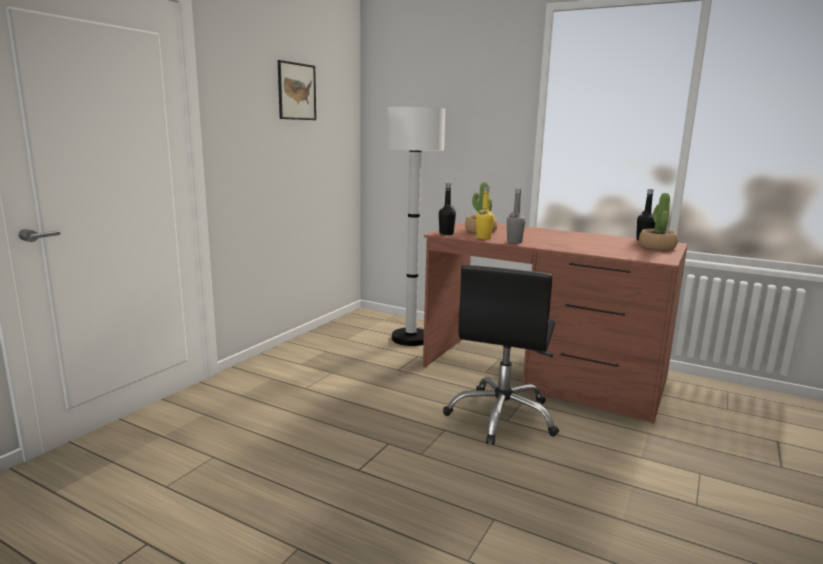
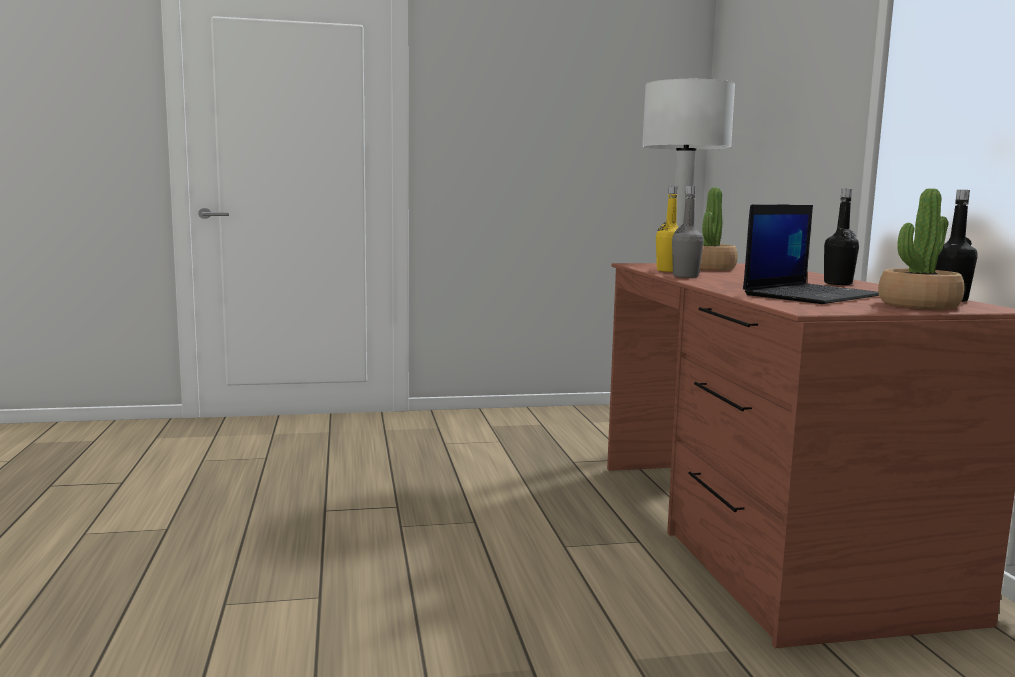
camera: 50 degrees right, 5 degrees down
(296, 91) = (570, 81): picture -> none
(446, 233) = (643, 265): black bottle -> black bottle (838, 283)
(502, 416) = (569, 540): black office chair -> none
(612, 248) = (811, 295): none -> laptop

